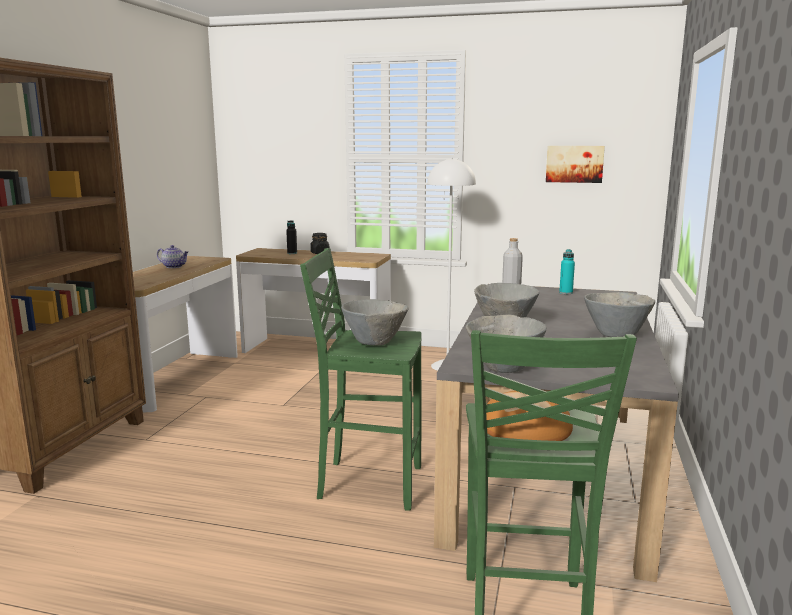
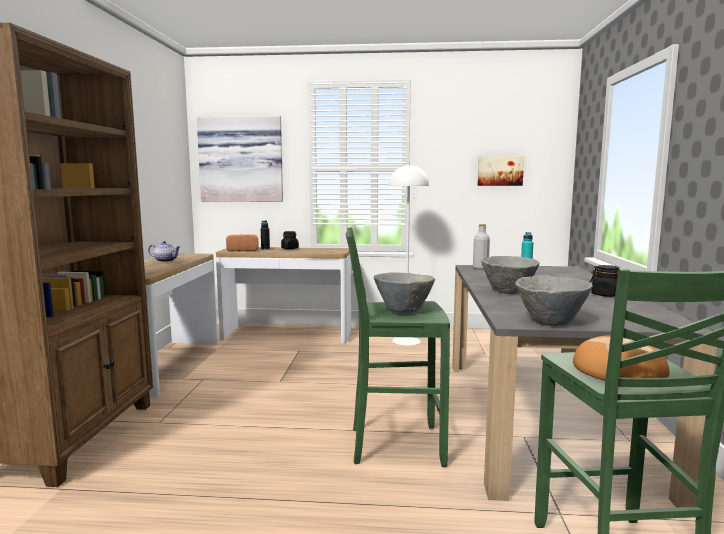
camera: 10 degrees left, 5 degrees down
(266, 254) = (242, 250): none -> bread
(271, 147) = (241, 160): none -> picture
(615, 335) = (606, 295): grey bowl -> black jar

